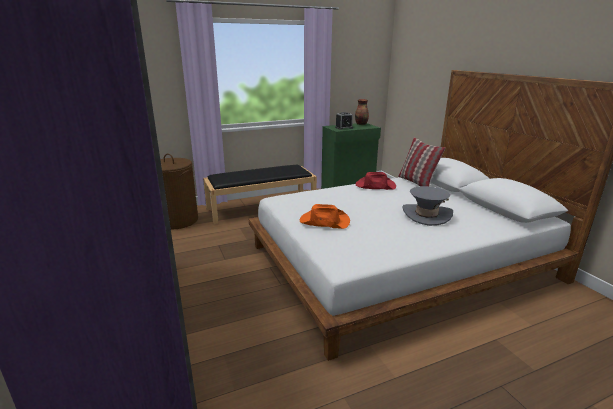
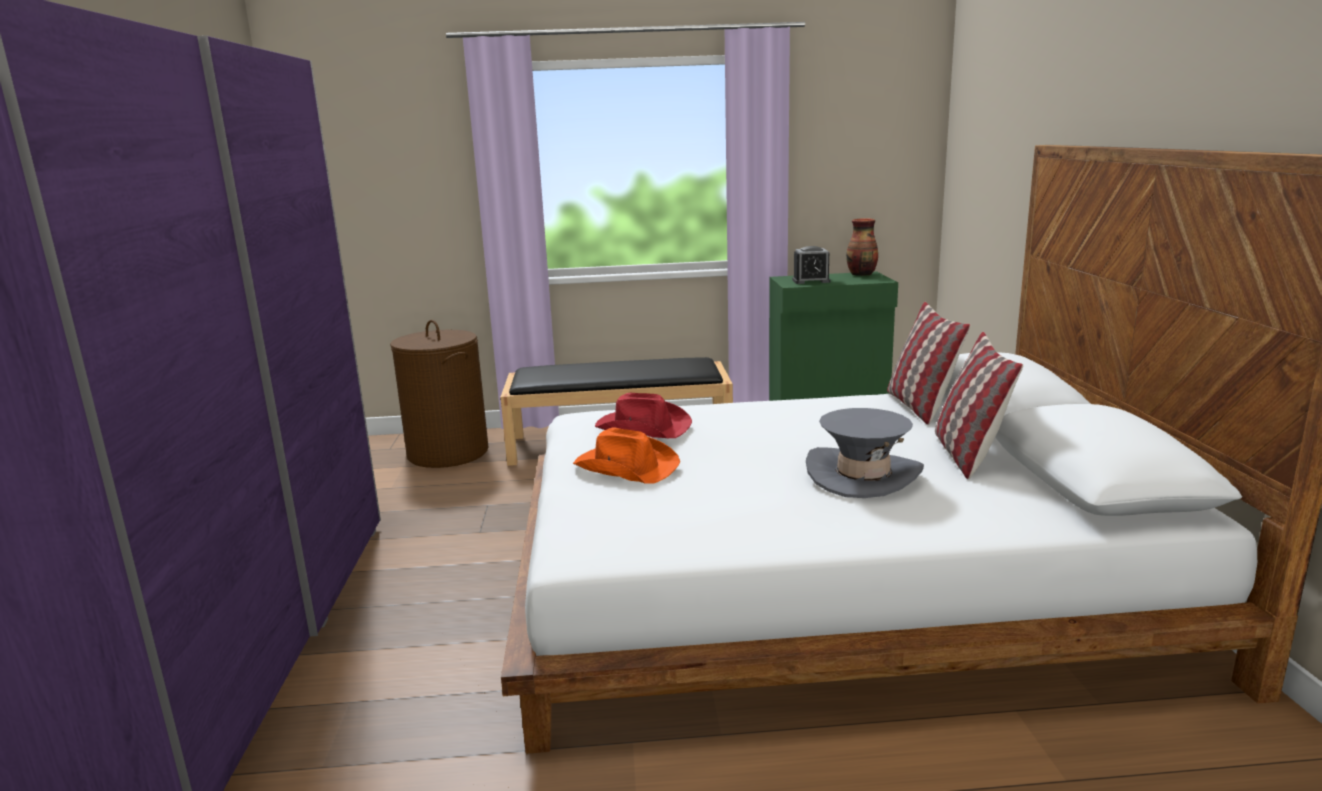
camera: 20 degrees right, 5 degrees down
(375, 186) = (811, 407): red hat -> red hat (642, 427)
(454, 202) = (967, 455): none -> pillow

